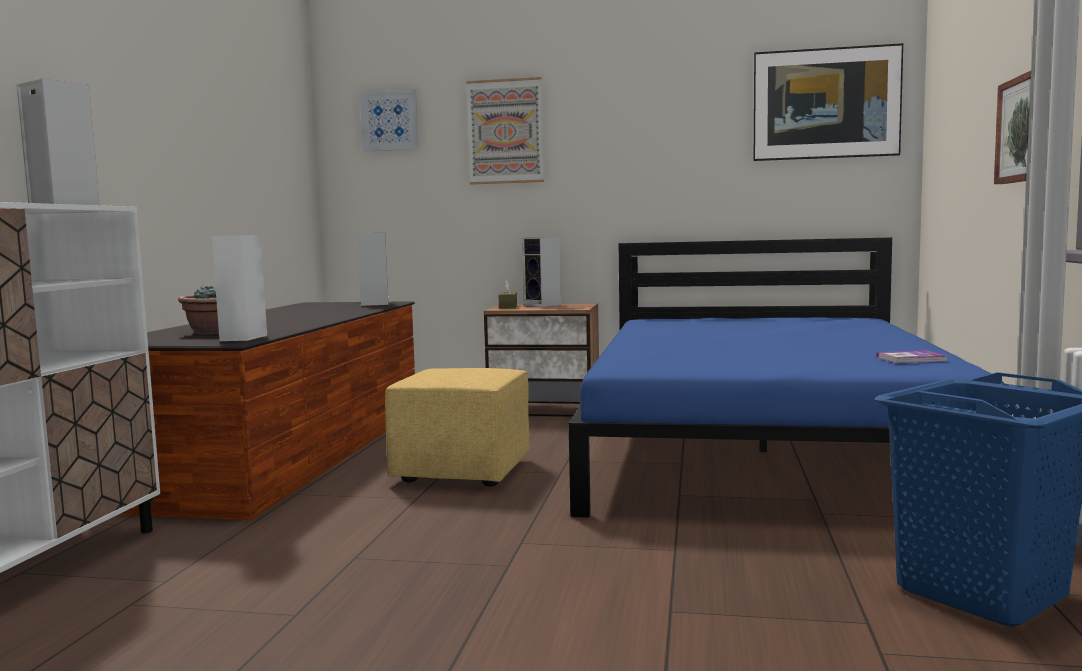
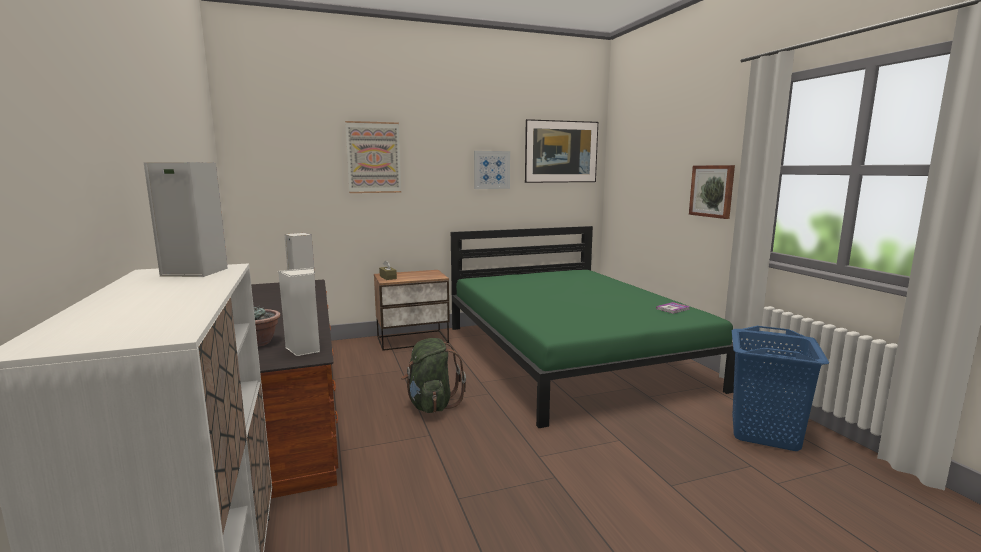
camera: 30 degrees left, 5 degrees up
(389, 121) = (284, 145): picture -> picture (491, 170)
(464, 472) = (431, 405): yellow ottoman -> green backpack
(543, 305) = (409, 274): speaker -> none
(764, 449) = (570, 355): blue bed -> green bed

